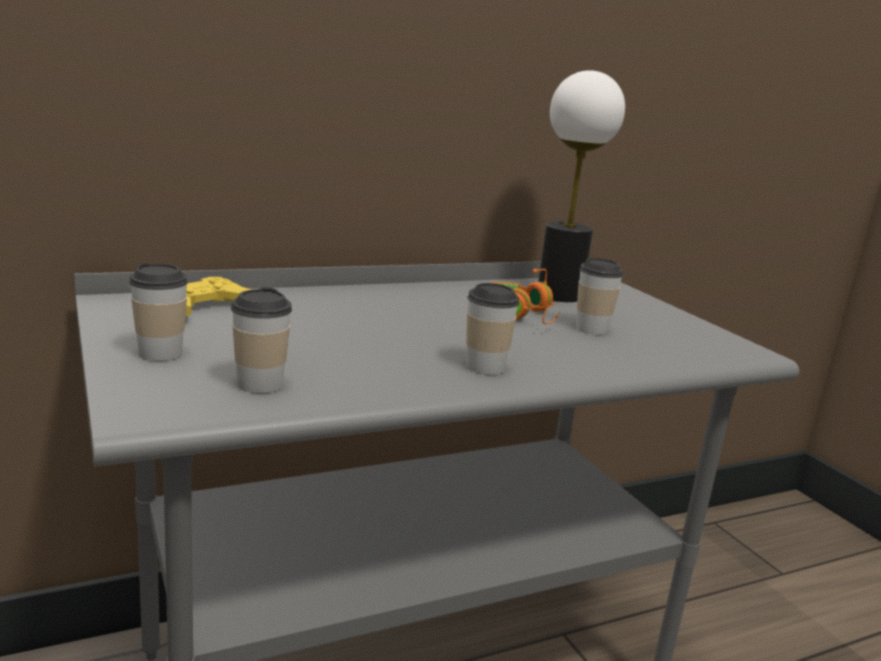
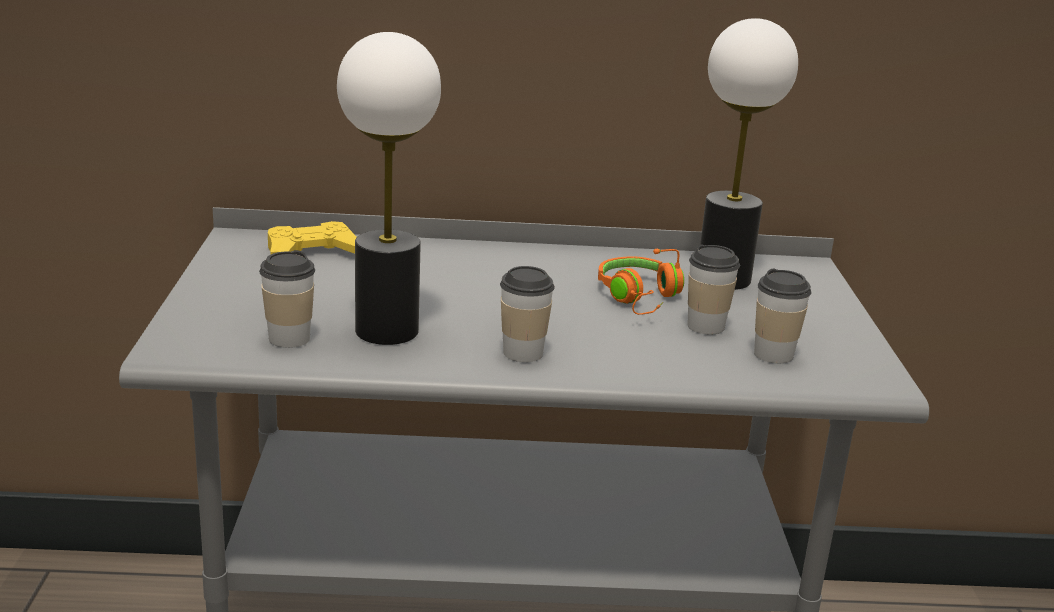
camera: 25 degrees right, 5 degrees up
(160, 353) = (233, 296): cup -> cup (773, 354)
(347, 365) = (386, 331): none -> table lamp

